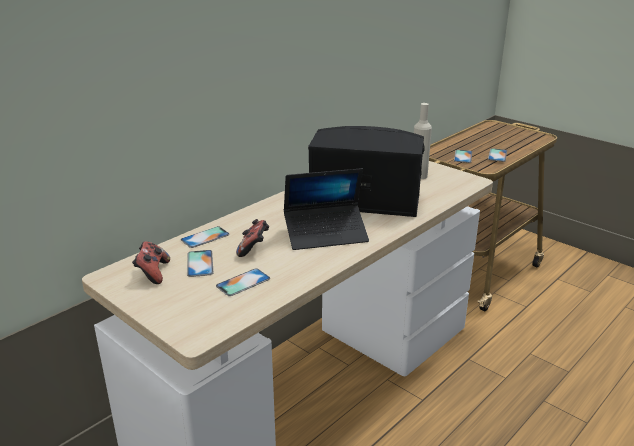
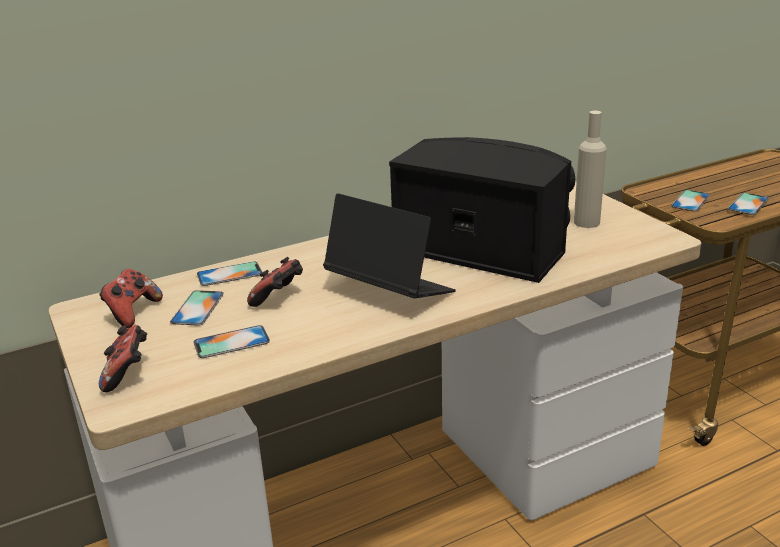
camera: 20 degrees right, 0 degrees up
(184, 315) = (127, 374): none -> game controller
(326, 234) = (389, 291): laptop -> laptop turned 150 degrees counterclockwise

